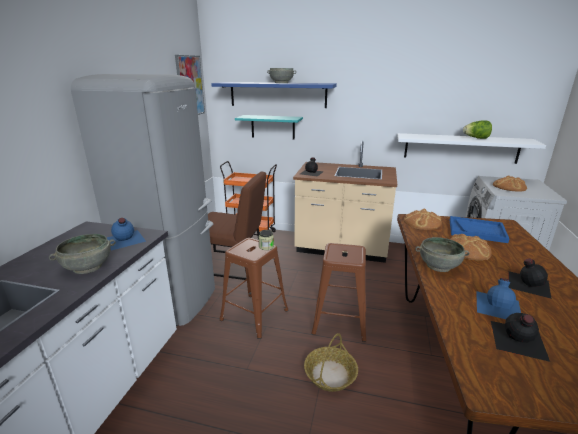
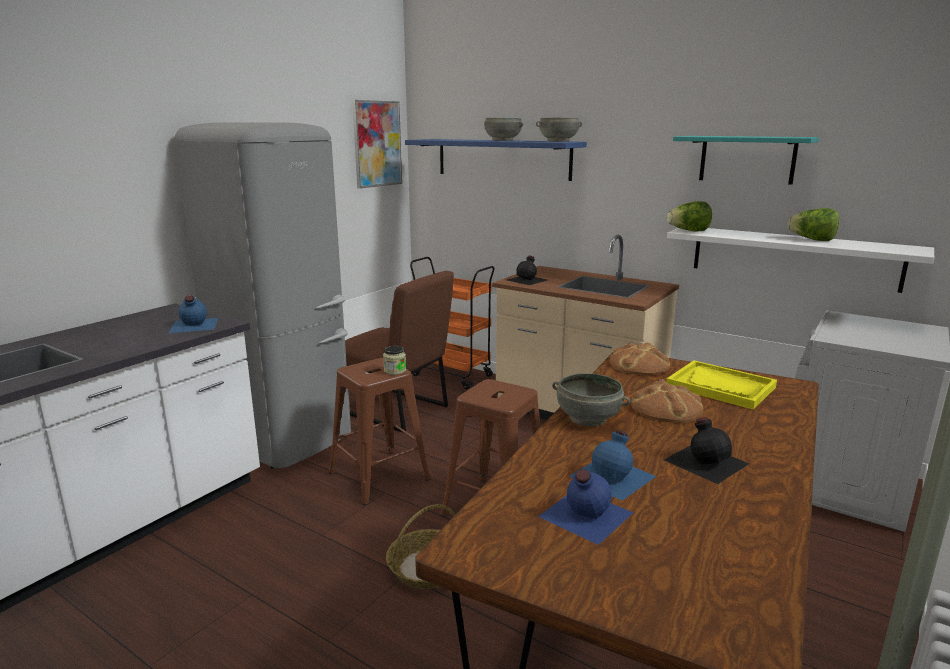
camera: 20 degrees right, 5 degrees down
(88, 267) = (129, 344): grey bowl -> grey bowl (558, 141)
(273, 127) = (494, 208): turquoise shelf -> turquoise shelf (747, 159)
(408, 136) = (689, 231): none -> lettuce
(477, 230) = (721, 387): blue tray -> yellow tray
(509, 187) = (860, 331): bread -> none
(517, 340) = (584, 514): black bottle -> blue bottle

